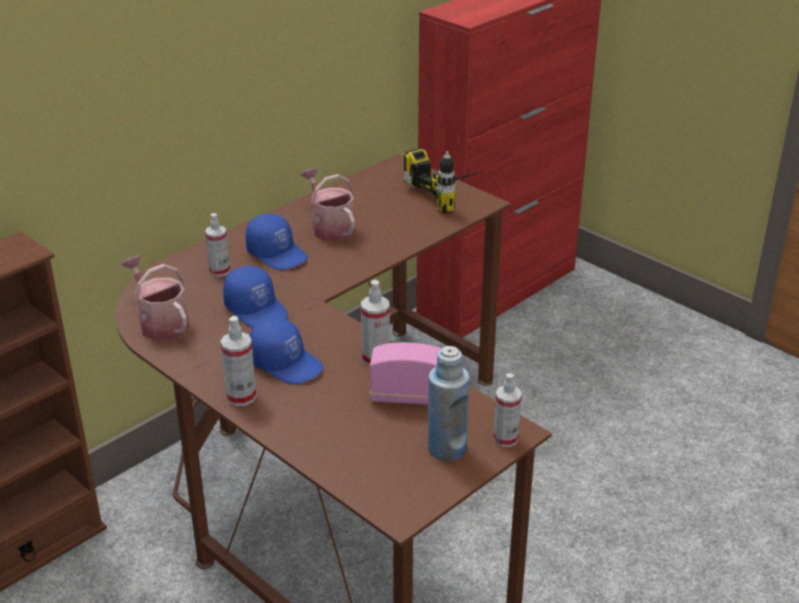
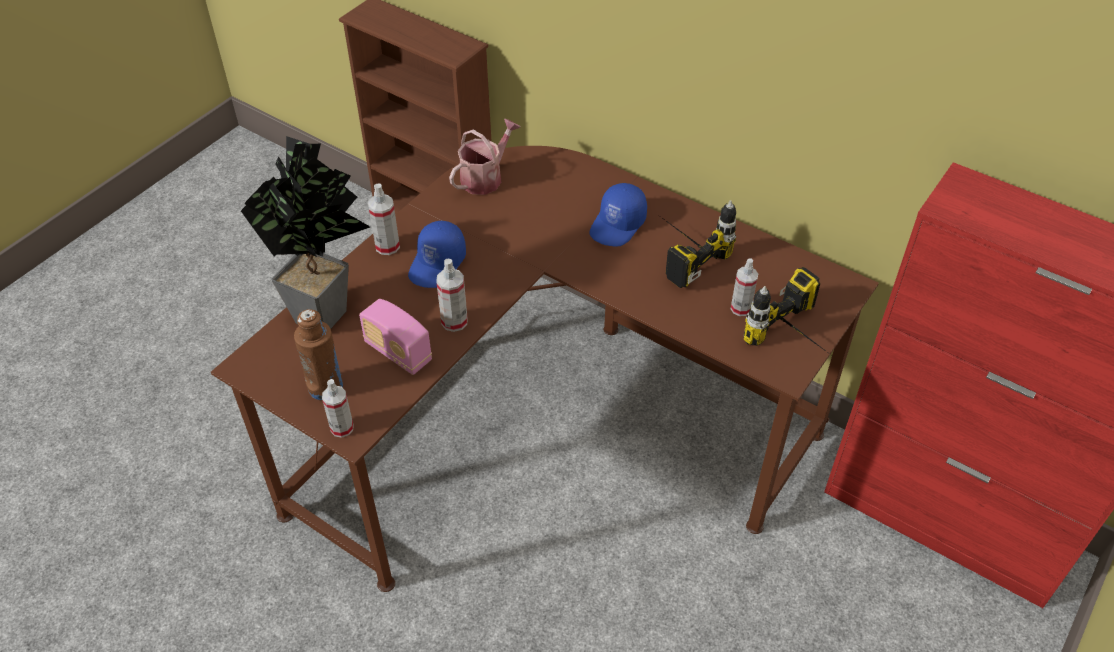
camera: 80 degrees right, 15 degrees up
(219, 271) = (576, 194): spray bottle -> spray bottle (741, 308)
(257, 309) = (518, 230): blue cap -> none
(330, 228) = (681, 253): watering can -> power drill
(333, 443) = (329, 312): none -> potted plant
(409, 397) = (398, 352): radio -> radio turned 135 degrees clockwise
(447, 449) = (325, 387): blue bottle -> brown bottle

